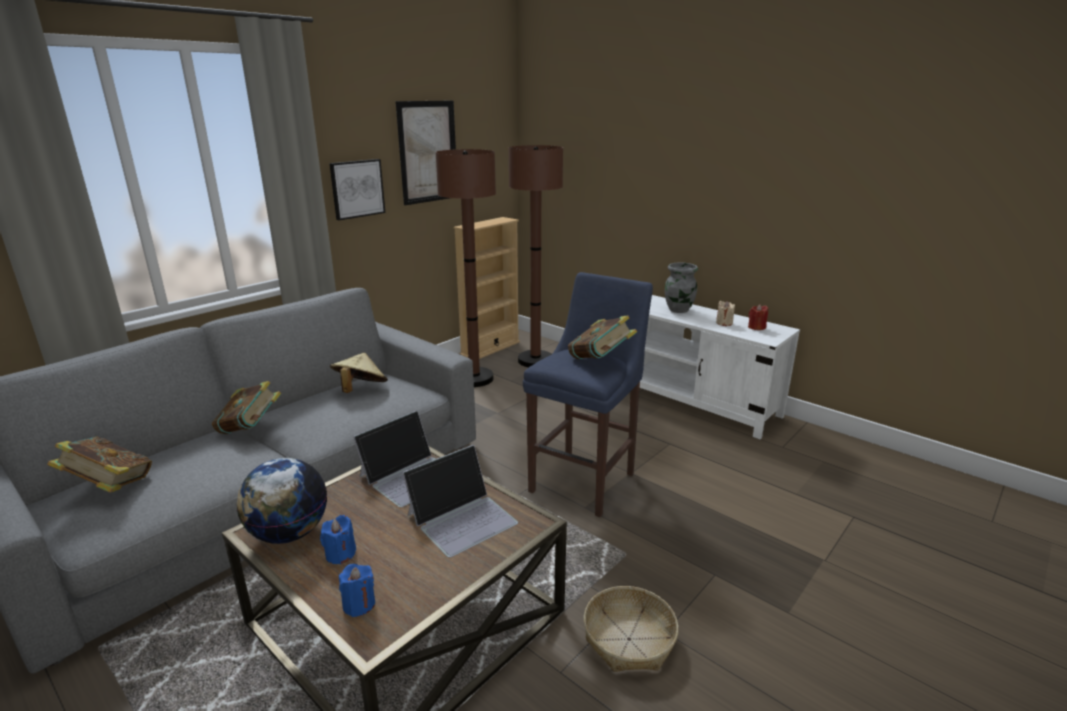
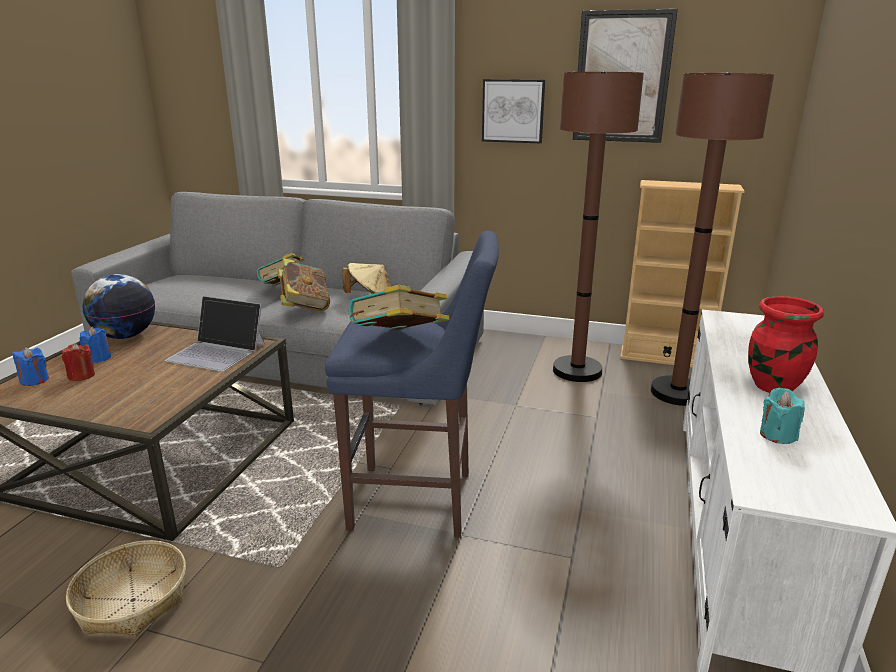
camera: 65 degrees right, 0 degrees up
(110, 487) = (181, 278): book -> book (305, 307)
(462, 518) = (152, 389): laptop -> none
(678, 310) = (773, 386): grey vase -> red vase
(724, 323) = (777, 435): beige candle -> turquoise candle
(756, 327) = (812, 472): red candle -> red candle (81, 376)

